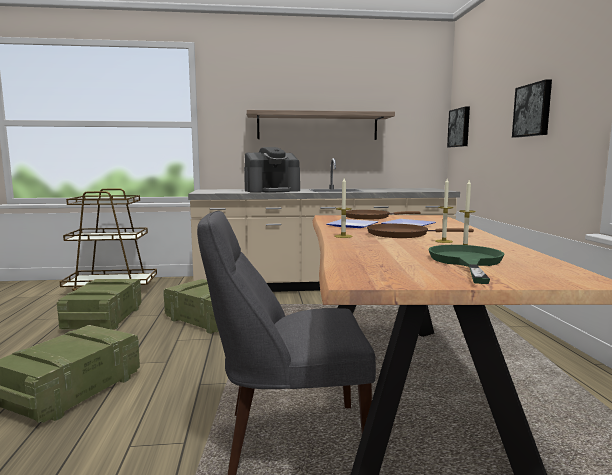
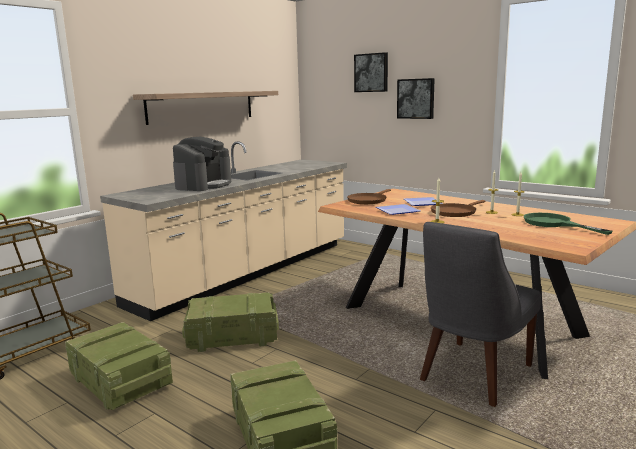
camera: 45 degrees left, 5 degrees up
(460, 127) = (318, 103): picture -> picture (371, 72)

